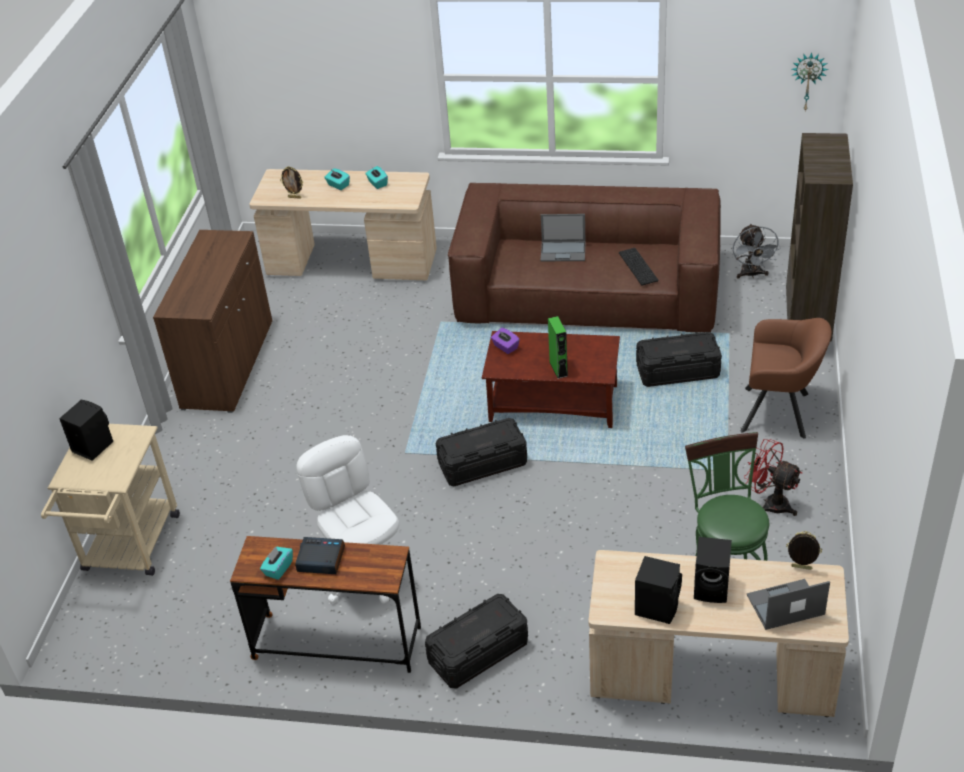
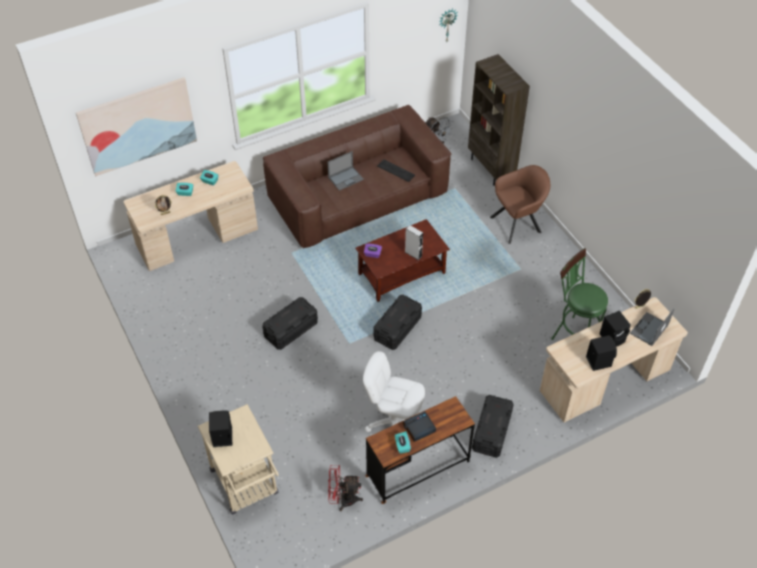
camera: 40 degrees left, 10 degrees up
(228, 365) = (186, 342): brown cabinet -> none
(303, 70) = (138, 126): none -> picture
(558, 369) = (413, 254): green speaker -> grey speaker
(678, 371) = (448, 223): black storage box -> black storage box (291, 329)
(770, 503) = (555, 276): red fan -> red fan (343, 499)

